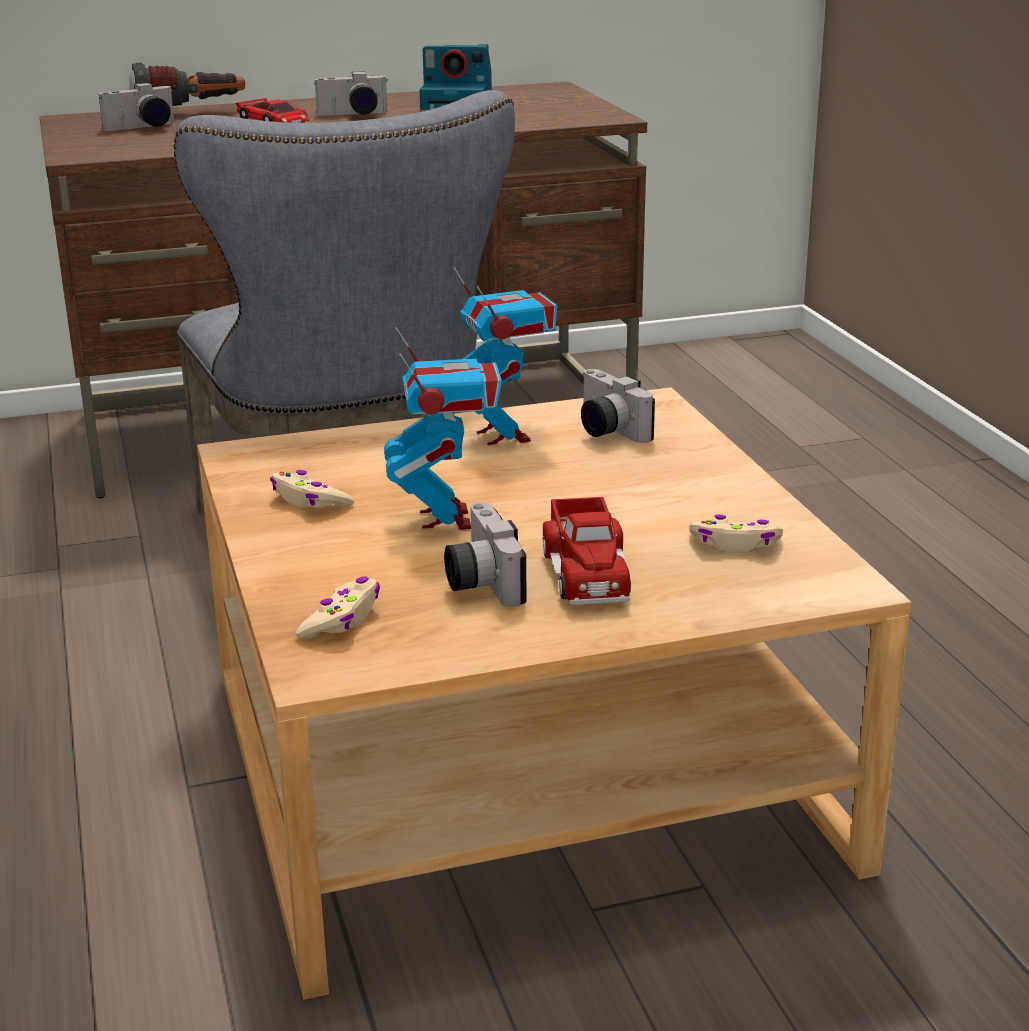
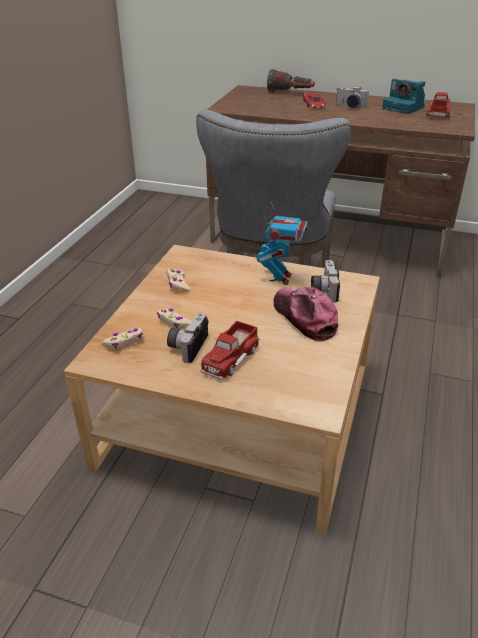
camera: 35 degrees right, 10 degrees up
(142, 128) = (262, 98): camera -> none
(446, 518) = (212, 310): toy robot -> none
(533, 102) = (438, 113): none -> toy truck
(632, 477) = (304, 318): none -> cap
(736, 544) = (303, 369): beige game controller -> beige game controller (175, 323)

